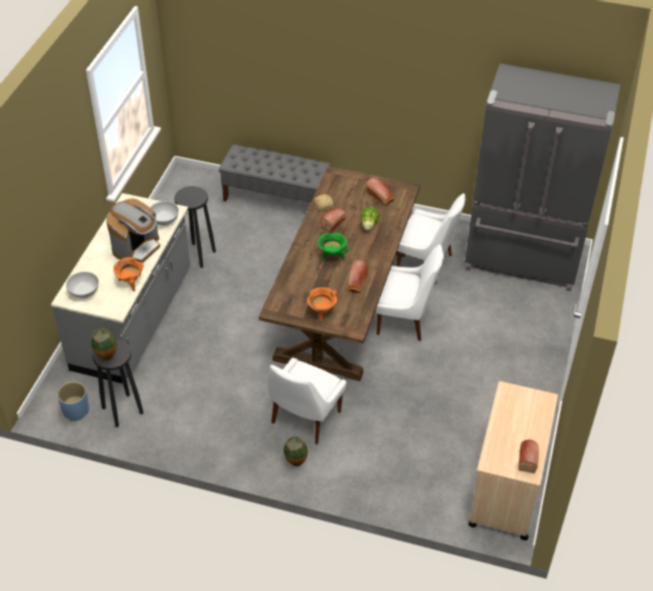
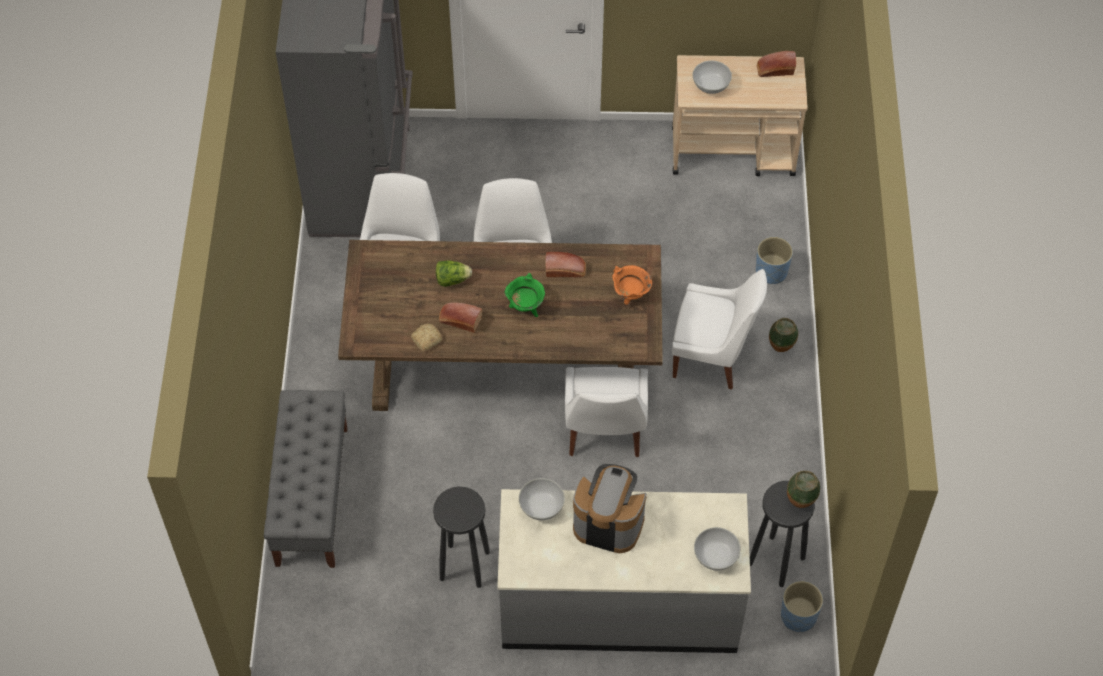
camera: 105 degrees left, 10 degrees up
(130, 282) = (676, 508): orange cooking pot -> none
(264, 341) = (604, 433): none -> white chair
(372, 479) = (771, 272): none -> blue planter
(381, 196) = (389, 278): bread -> none
(516, 408) = (711, 87): none -> white bowl

